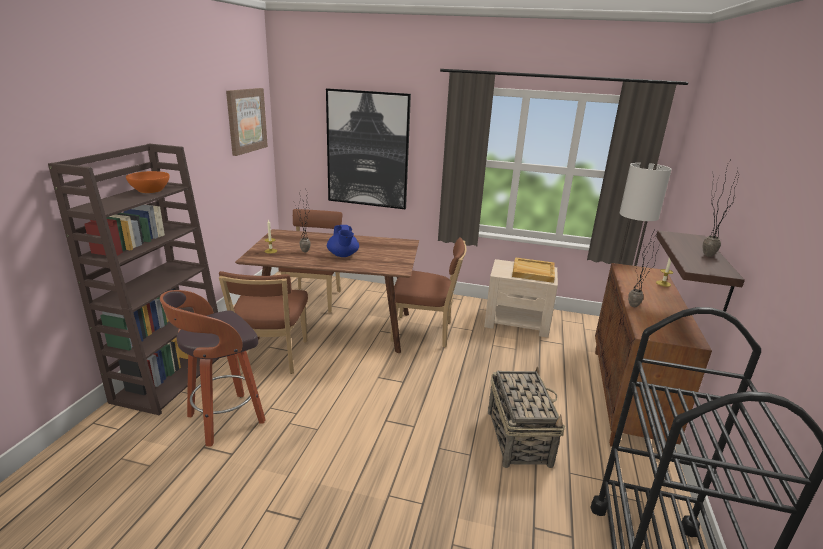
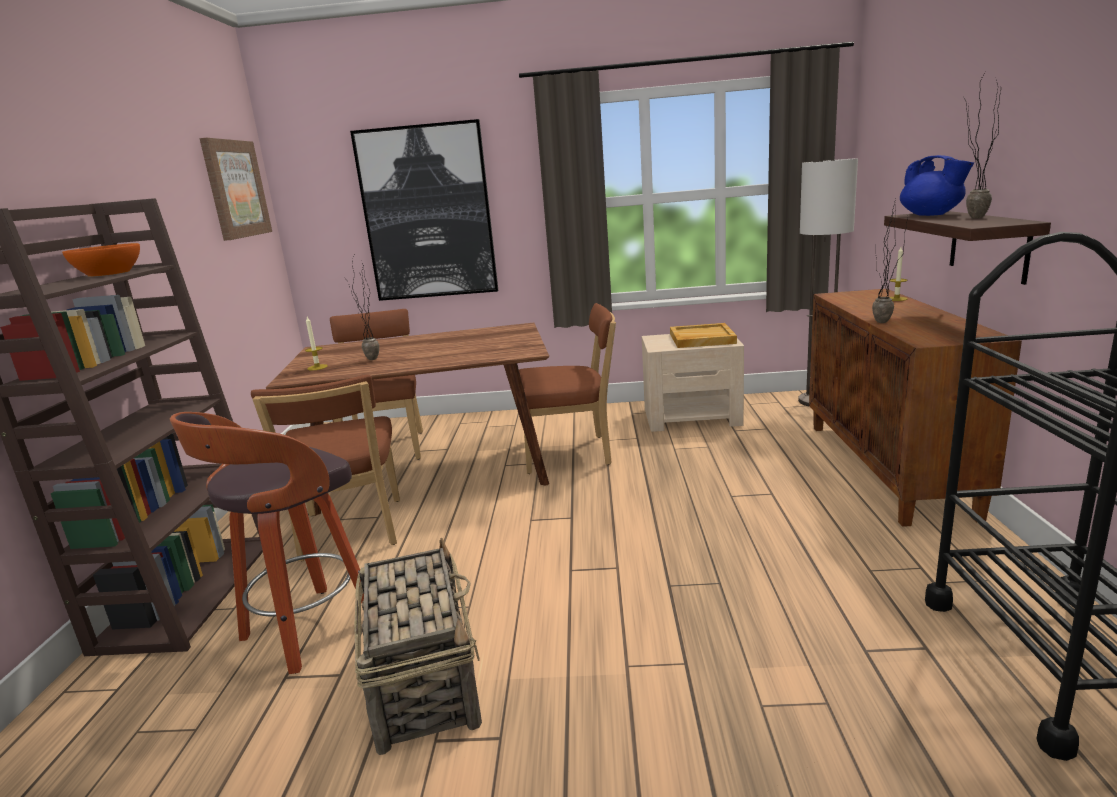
camera: 10 degrees left, 5 degrees down
(343, 255) = (434, 353): blue teapot -> blue teapot (931, 215)
(518, 437) = (774, 545): basket -> basket (424, 681)

